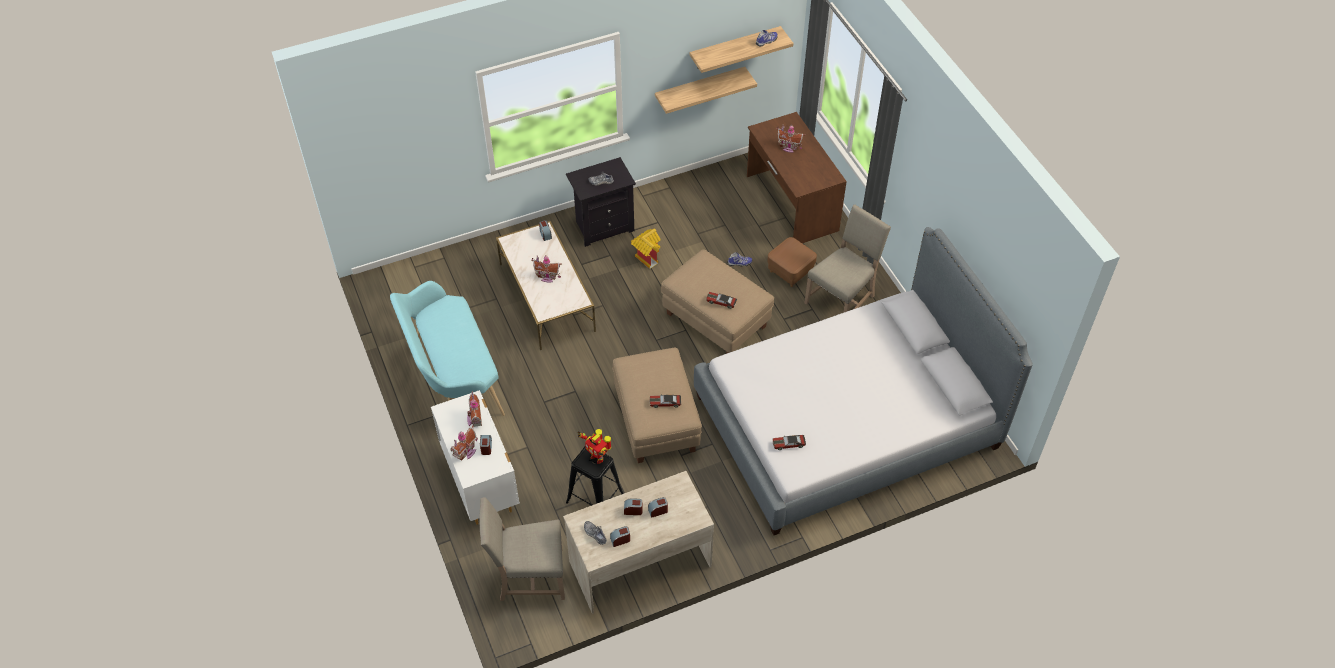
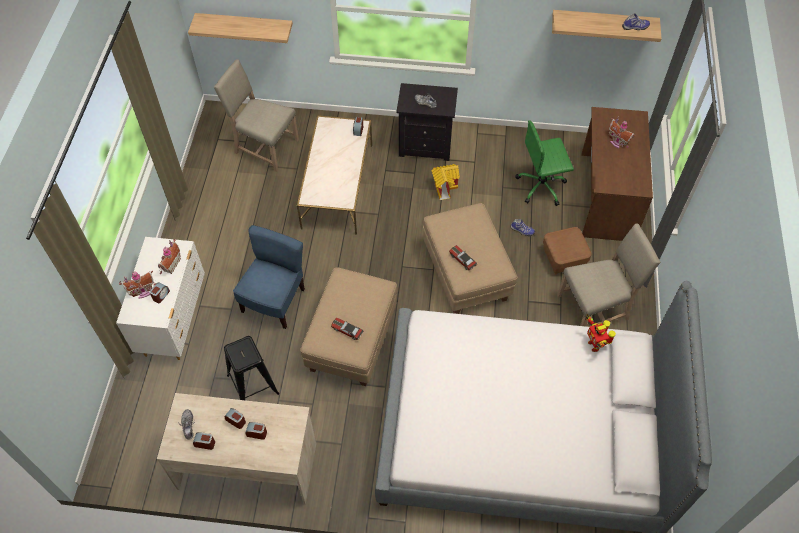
camera: 30 degrees right, 5 degrees up
(453, 379) = (215, 221): turquoise bench -> none
(529, 576) = (152, 425): beige chair -> beige chair (264, 147)
(547, 277) = (334, 168): toy house -> none
(562, 421) = (274, 301): none -> blue chair
(597, 457) = (249, 352): toy robot -> toy robot (594, 345)
(700, 88) = (558, 51): shelf -> shelf (245, 26)
(731, 218) = (542, 186): none -> green office chair
(788, 444) = (426, 430): toy car -> none

